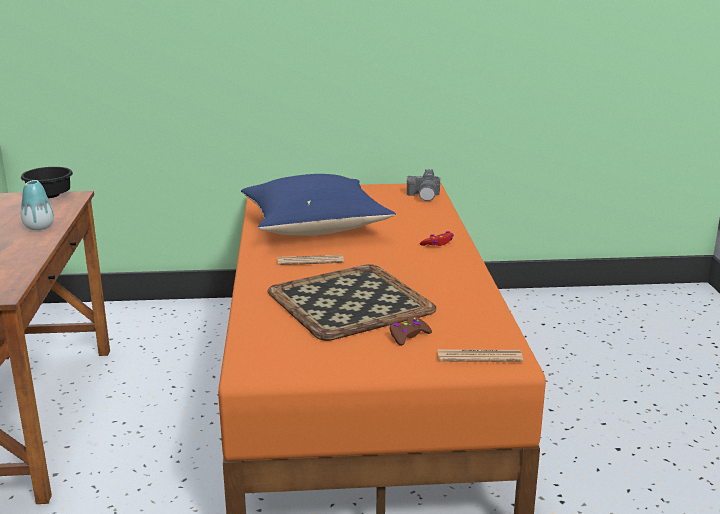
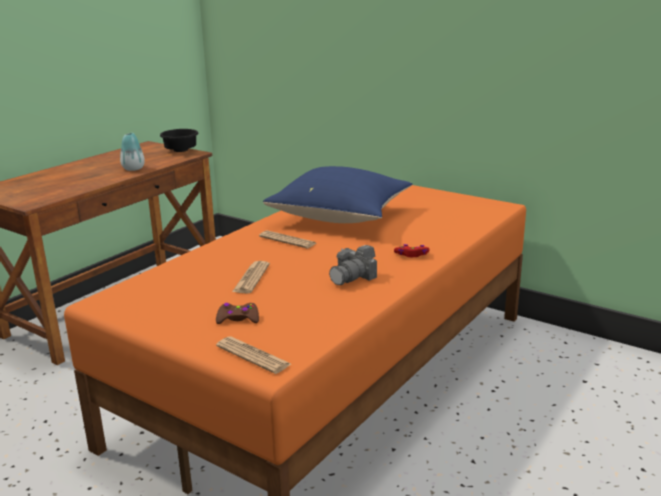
camera: 40 degrees right, 0 degrees up
(348, 301) = (251, 278): tray -> newspaper
(425, 195) = (484, 212): camera -> camera (353, 277)

